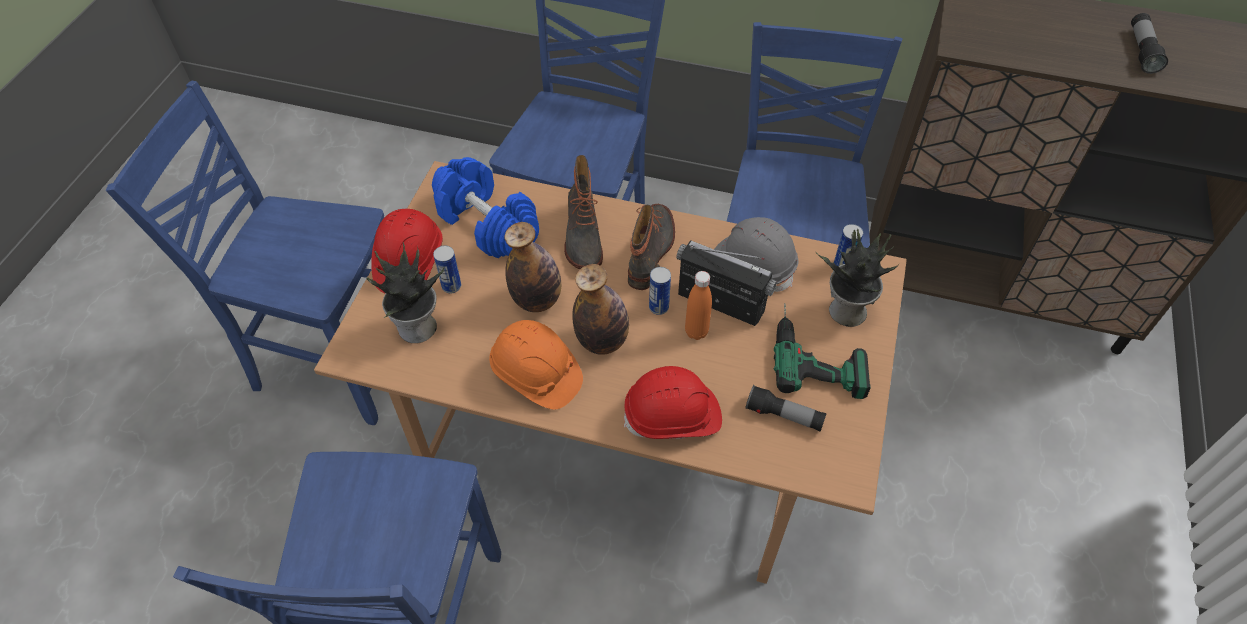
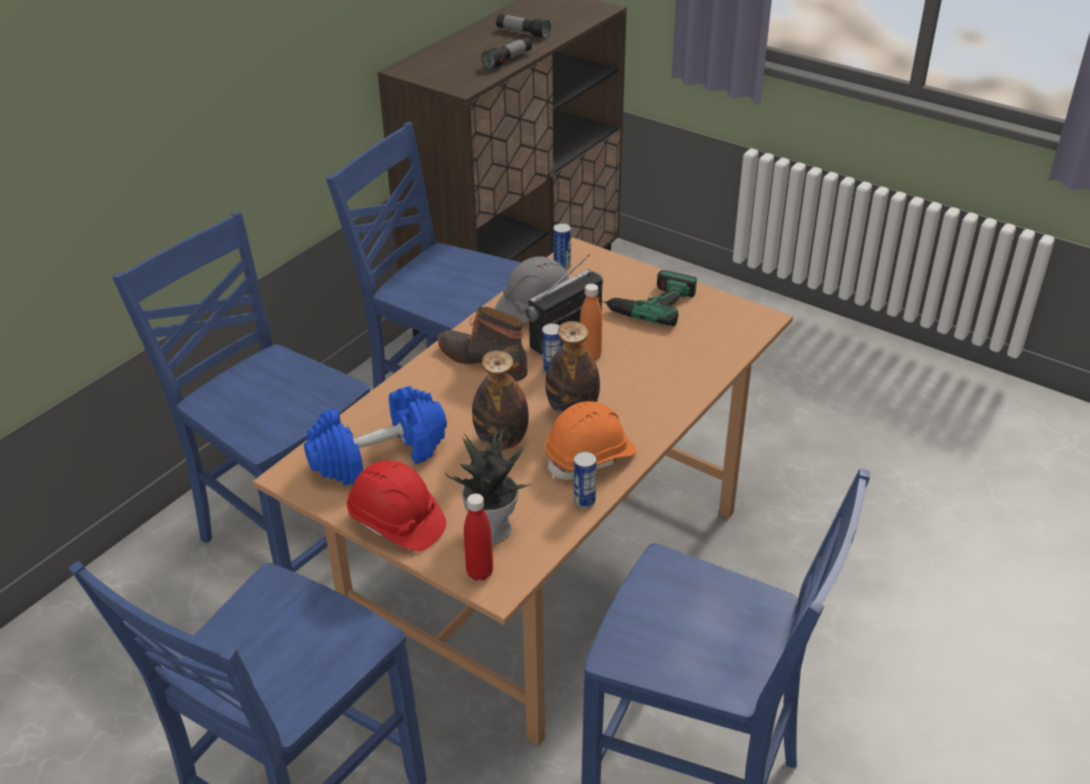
camera: 70 degrees left, 15 degrees down
(363, 336) = (479, 572): none -> red bottle
(451, 286) = (449, 495): can -> can (584, 501)
(582, 237) = (440, 397): boot -> none
(673, 417) = (672, 388): red hard hat -> none
(784, 416) = (695, 332): flashlight -> flashlight (508, 60)
(846, 312) = (610, 277): potted plant -> none

